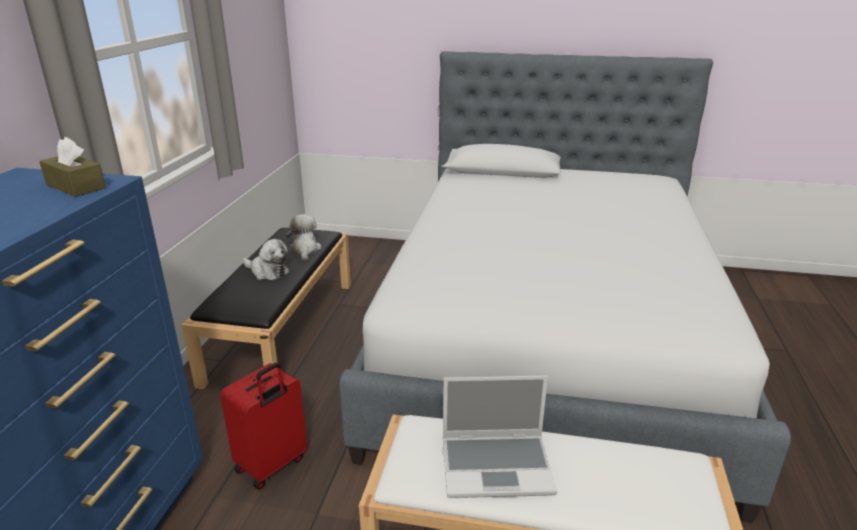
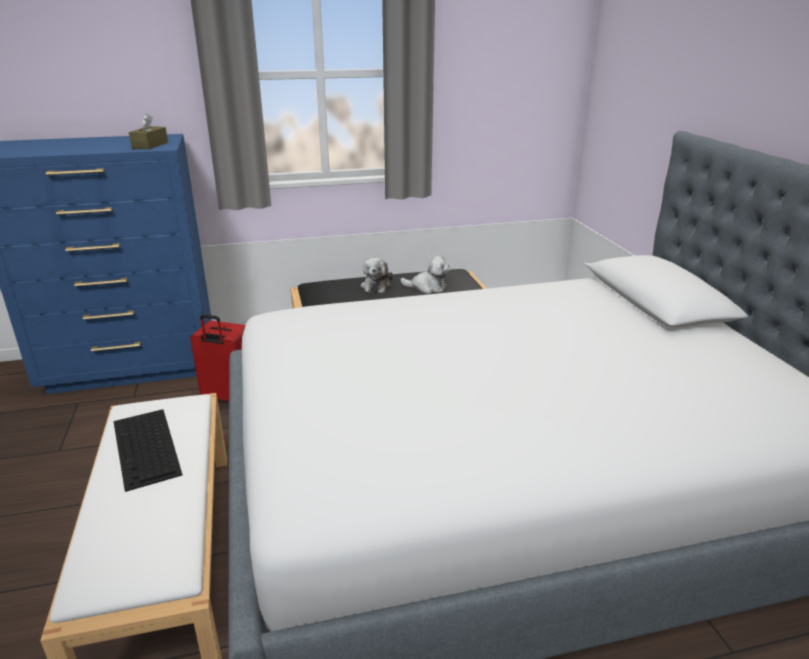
camera: 65 degrees right, 0 degrees up
(305, 250) = (428, 287): plush toy -> plush toy turned 45 degrees clockwise
(497, 466) = (146, 447): laptop -> keyboard

